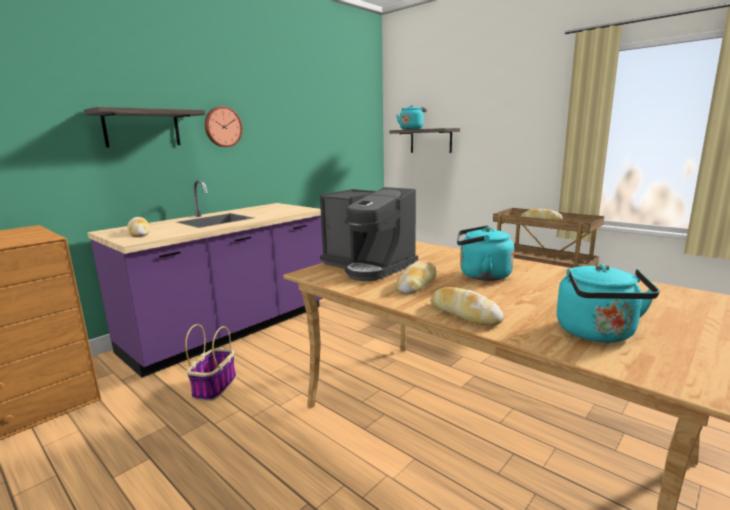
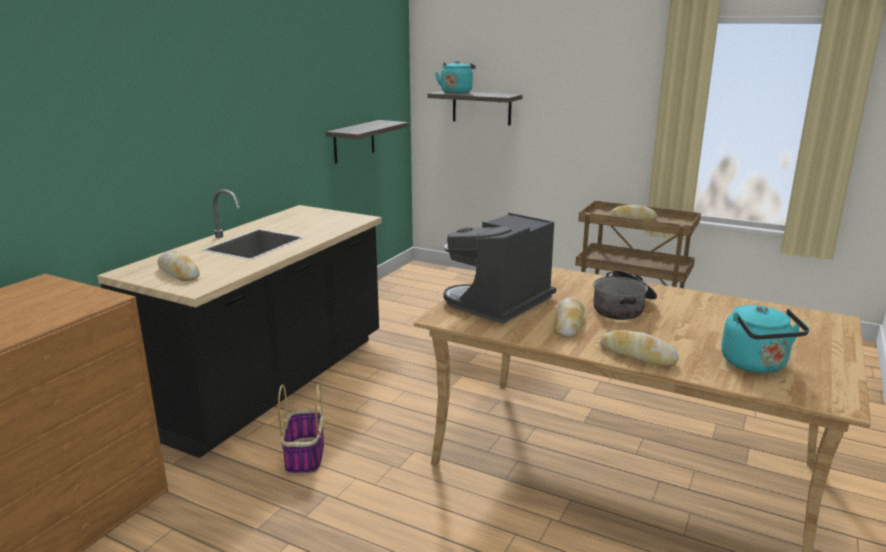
camera: 15 degrees left, 5 degrees up
(142, 128) = (149, 125): shelf -> shelf (354, 141)
(222, 127) = (237, 109): wall clock -> none
(231, 329) = (271, 382): purple counter -> black counter
(368, 266) = (499, 303): coffee machine -> coffee machine turned 105 degrees clockwise
(481, 275) = (623, 308): turquoise kettle -> cooking pot

